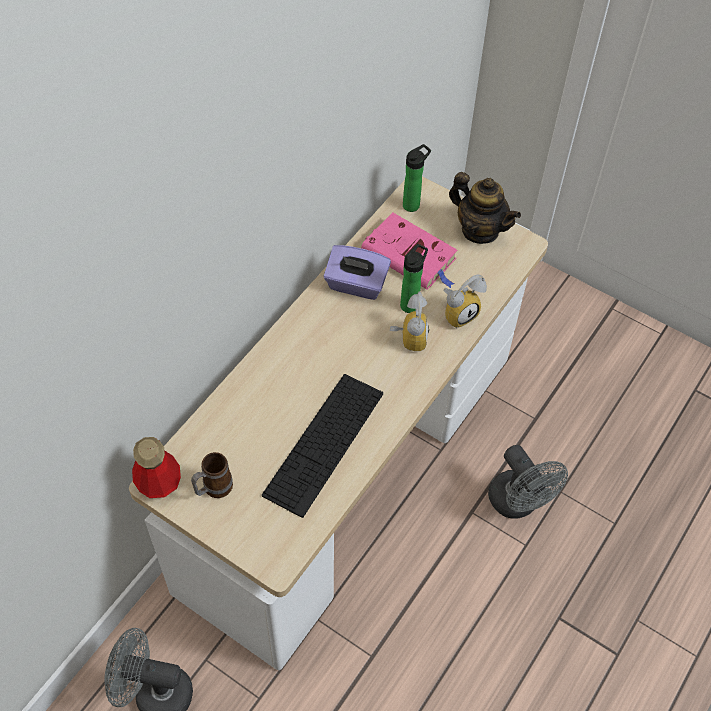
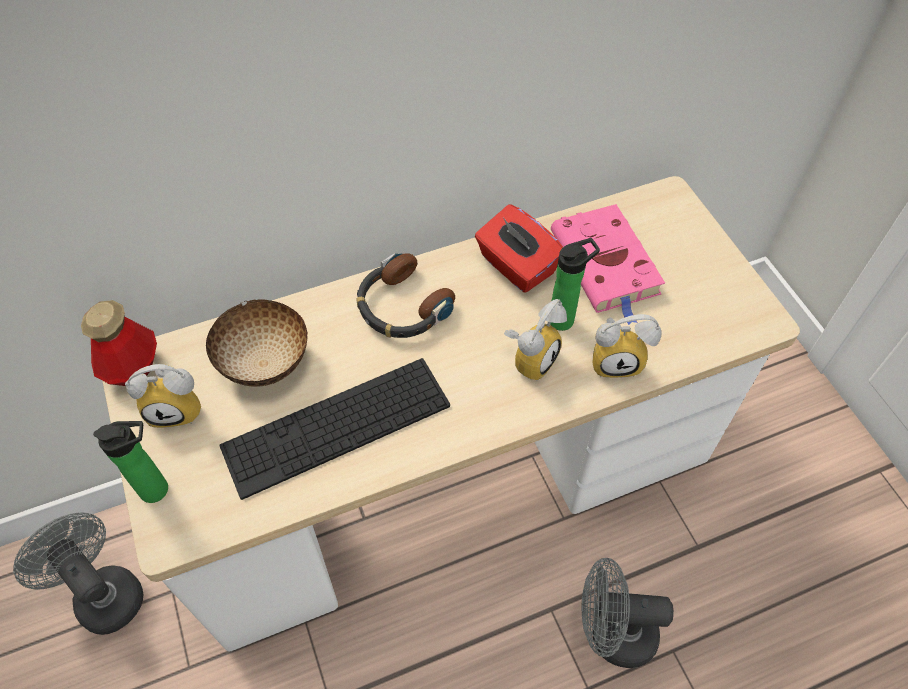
camera: 35 degrees right, 0 degrees up
(213, 489) = (178, 407): mug -> alarm clock
(247, 431) = (266, 363): none -> bowl
(304, 349) = (402, 307): none -> headphones
(356, 285) = (516, 266): purple tissue box -> red tissue box
(413, 204) = (653, 209): bottle -> bottle (159, 489)
(480, 230) = (716, 276): teapot -> none
(518, 503) = (612, 633): grey fan -> grey fan turned 90 degrees clockwise

